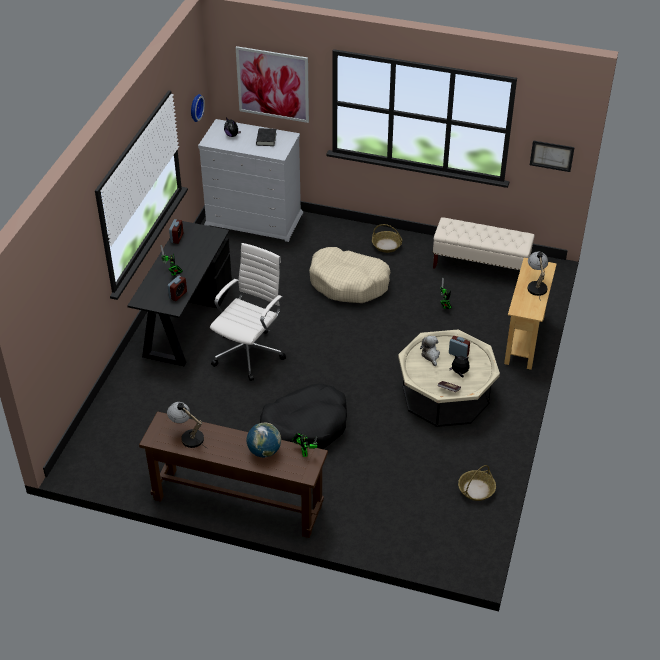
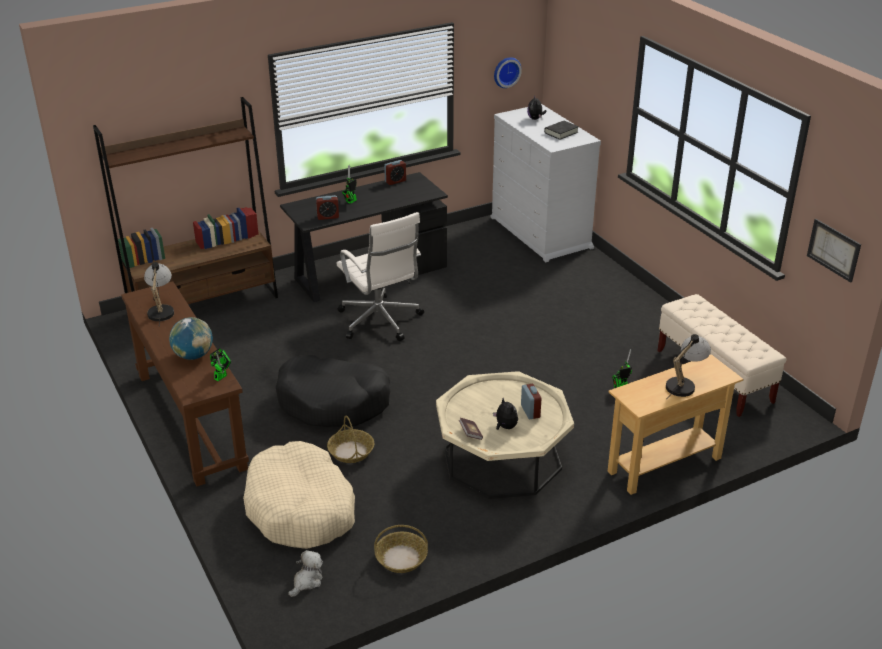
camera: 45 degrees right, 10 degrees down
(110, 418) = (204, 305): none -> brown bookcase
(249, 352) = (380, 321): white office chair -> white office chair turned 75 degrees clockwise
(273, 84) = (589, 72): picture -> none
(349, 283) = (552, 319): beige dog bed -> beige dog bed (301, 508)
(387, 245) = (638, 310): basket -> basket (351, 451)
(430, 355) = (500, 396): plush toy -> plush toy (307, 581)

